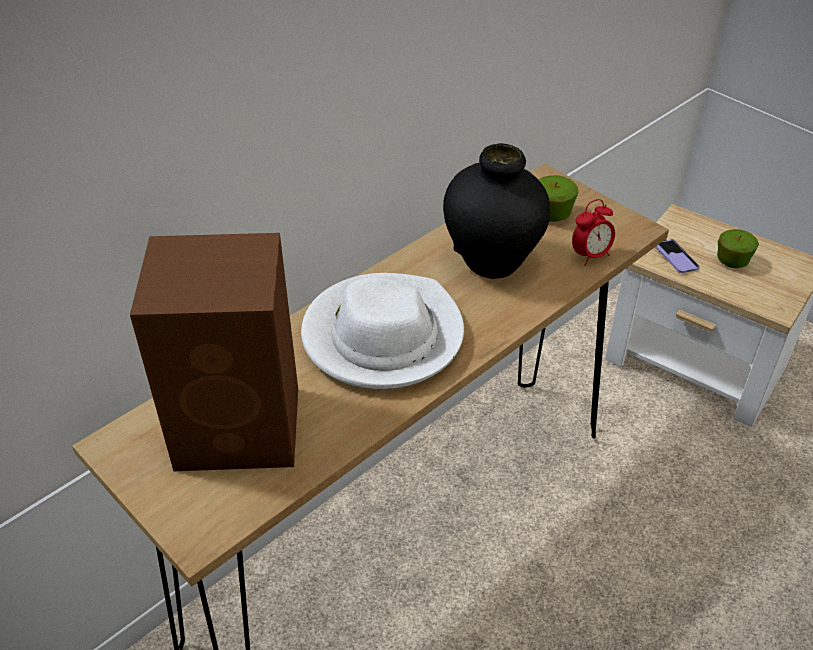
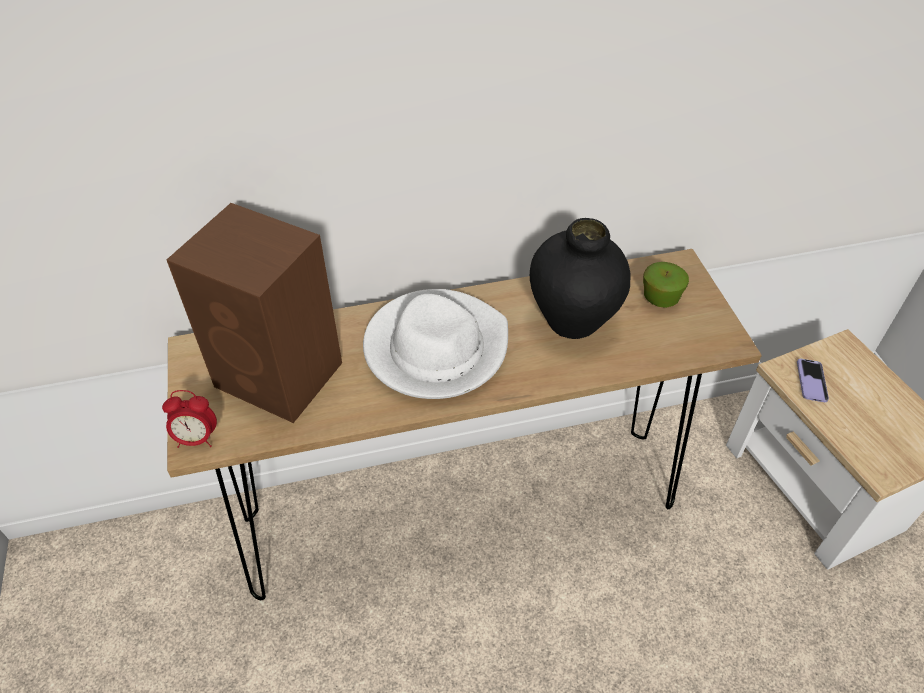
camera: 30 degrees right, 5 degrees up
(590, 256) = (665, 350): alarm clock -> alarm clock (197, 438)
(732, 261) = (867, 408): apple -> none

